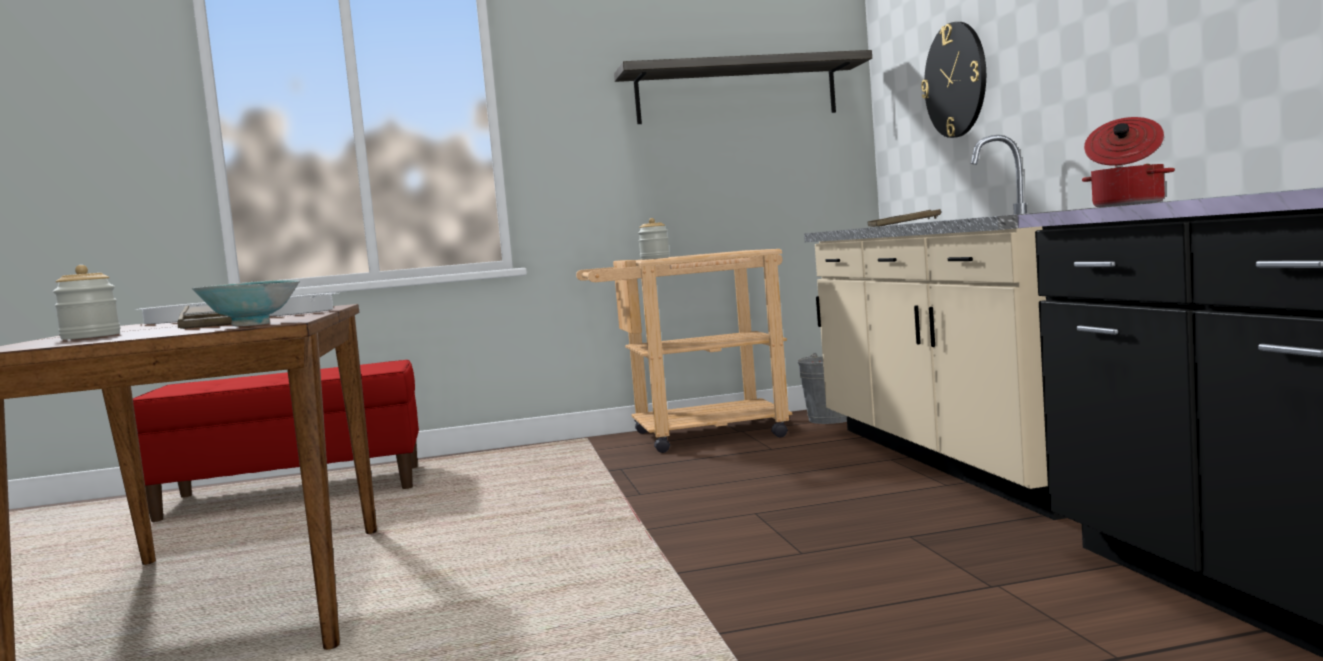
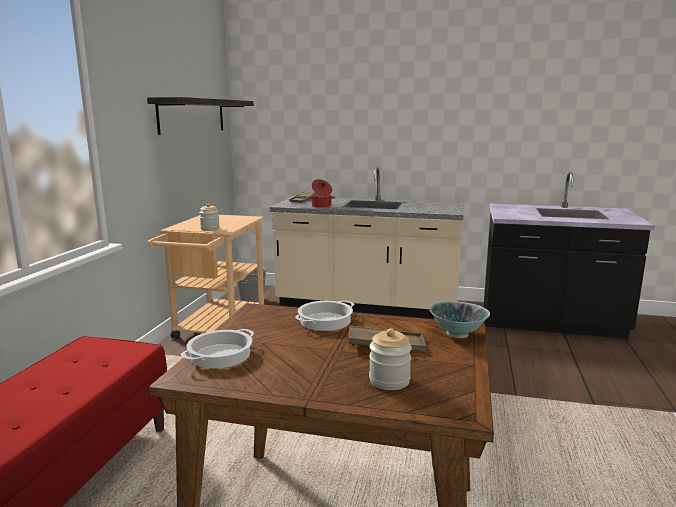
camera: 65 degrees left, 10 degrees up
(956, 80) = (320, 131): wall clock -> none
(1126, 205) = (512, 214): cooking pot -> cooking pot (321, 206)

